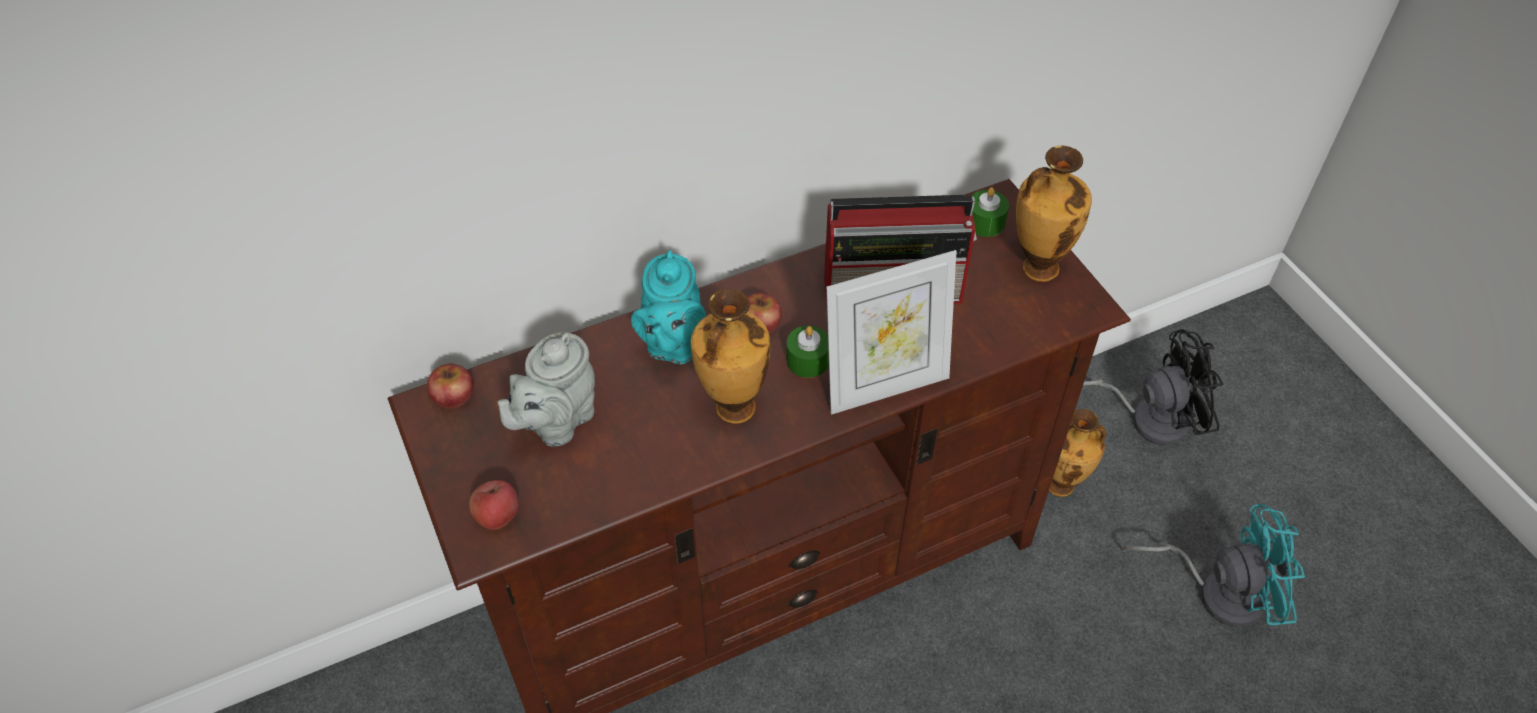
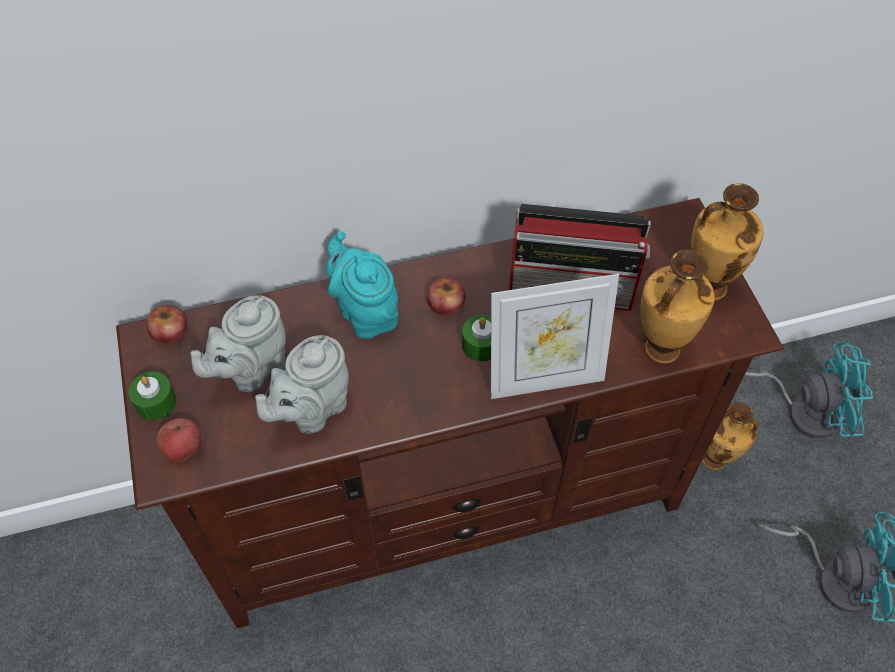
camera: 10 degrees right, 5 degrees up
(635, 454) = (312, 410): none -> grey teapot
(672, 344) = (365, 312): turquoise teapot -> turquoise teapot turned 135 degrees clockwise
(733, 409) = (405, 381): vase -> vase (660, 350)
(985, 222) = (668, 237): green candle -> green candle (156, 402)
(1147, 417) = (803, 410): black fan -> turquoise fan

